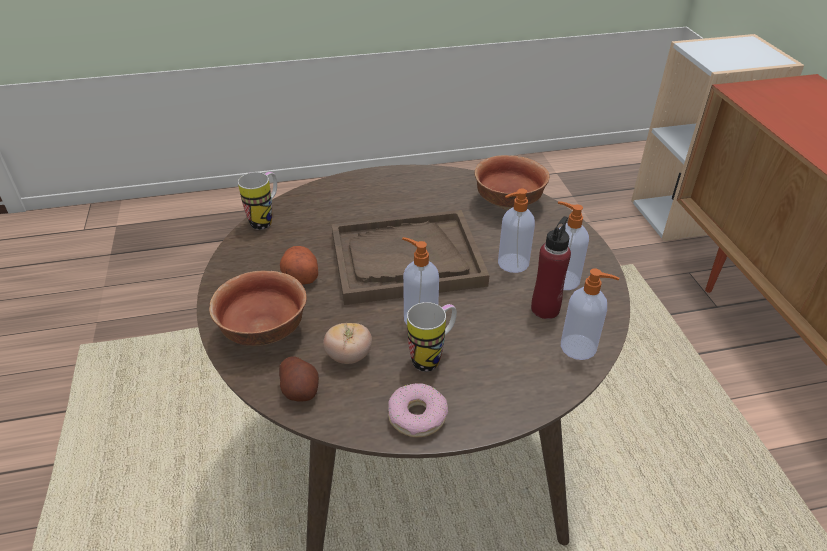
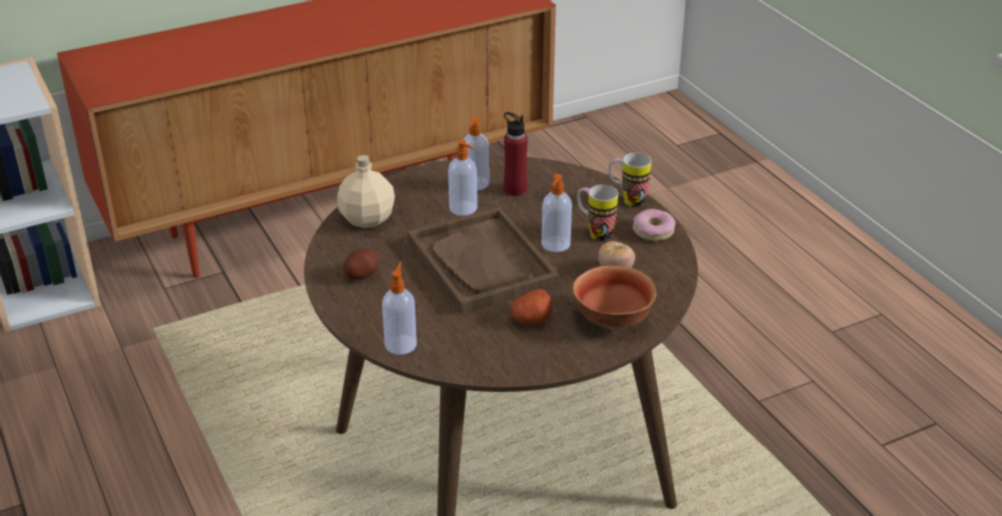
camera: 105 degrees left, 5 degrees down
(266, 219) = (452, 366): mug -> mug (627, 200)
(300, 390) = (661, 285): potato -> potato (361, 274)
(507, 202) = (366, 219): bowl -> beige bottle
(579, 347) = (550, 173): soap dispenser -> soap dispenser (401, 344)

